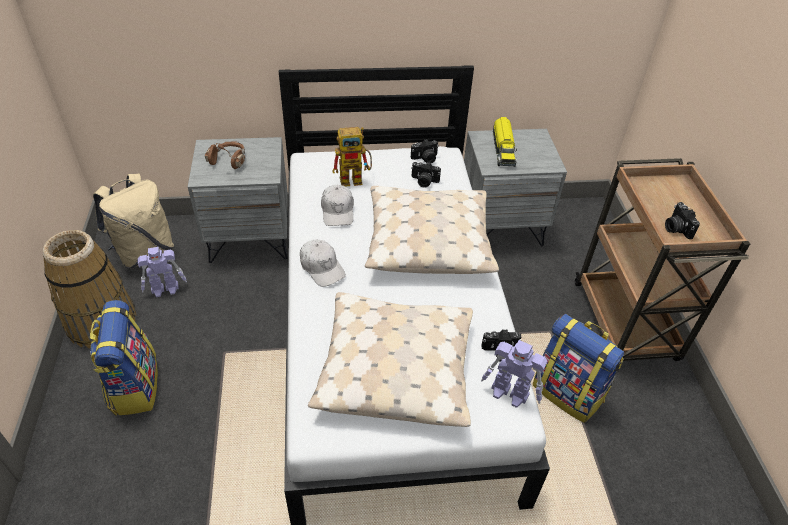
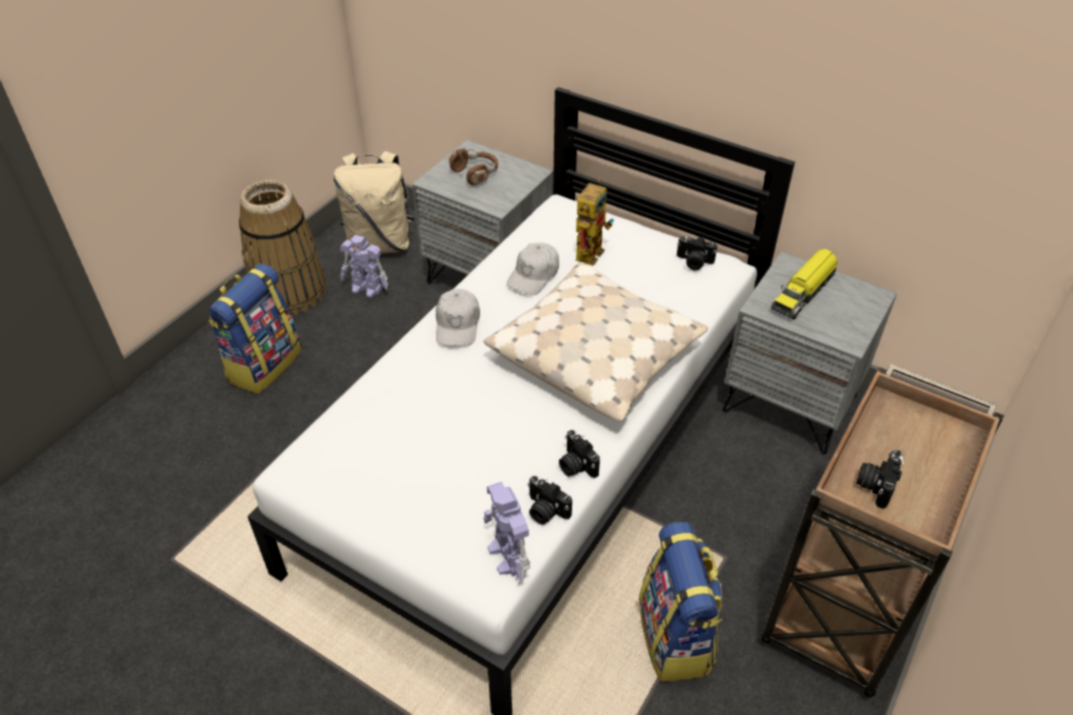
camera: 40 degrees right, 0 degrees up
(356, 179) = (590, 250): toy robot -> toy robot turned 90 degrees counterclockwise
(395, 368) = (423, 461): beige pillow -> none
(424, 181) = (662, 287): camera -> camera (575, 465)

